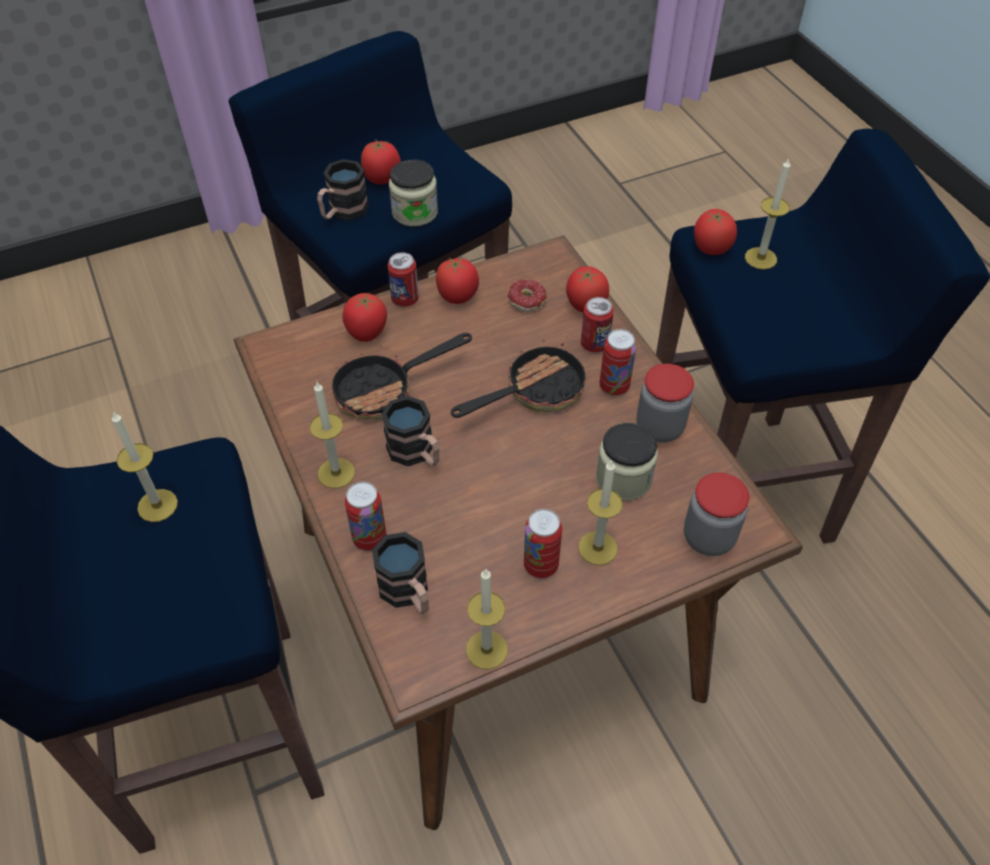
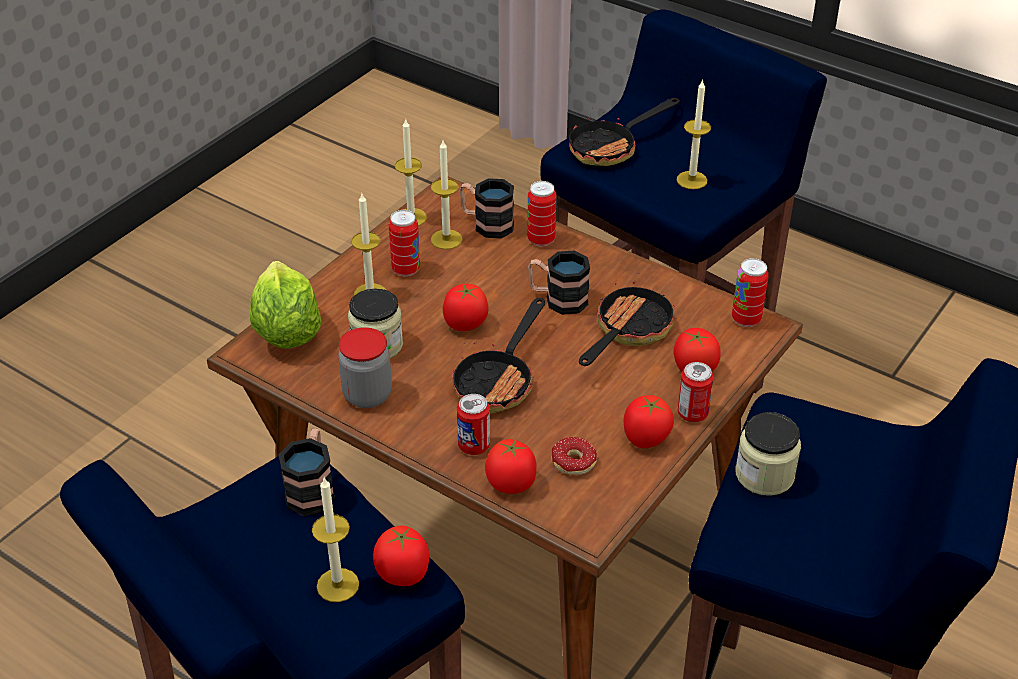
camera: 150 degrees right, 10 degrees down
(184, 606) = (611, 148): none -> frying pan
(336, 473) = (605, 265): candle -> candle (446, 239)
(343, 212) = (836, 442): mug -> mug (312, 488)
(382, 178) = (845, 501): tomato -> tomato (465, 324)
(614, 387) = (429, 413): can -> can (746, 319)
(708, 537) = (286, 331): jar -> lettuce

